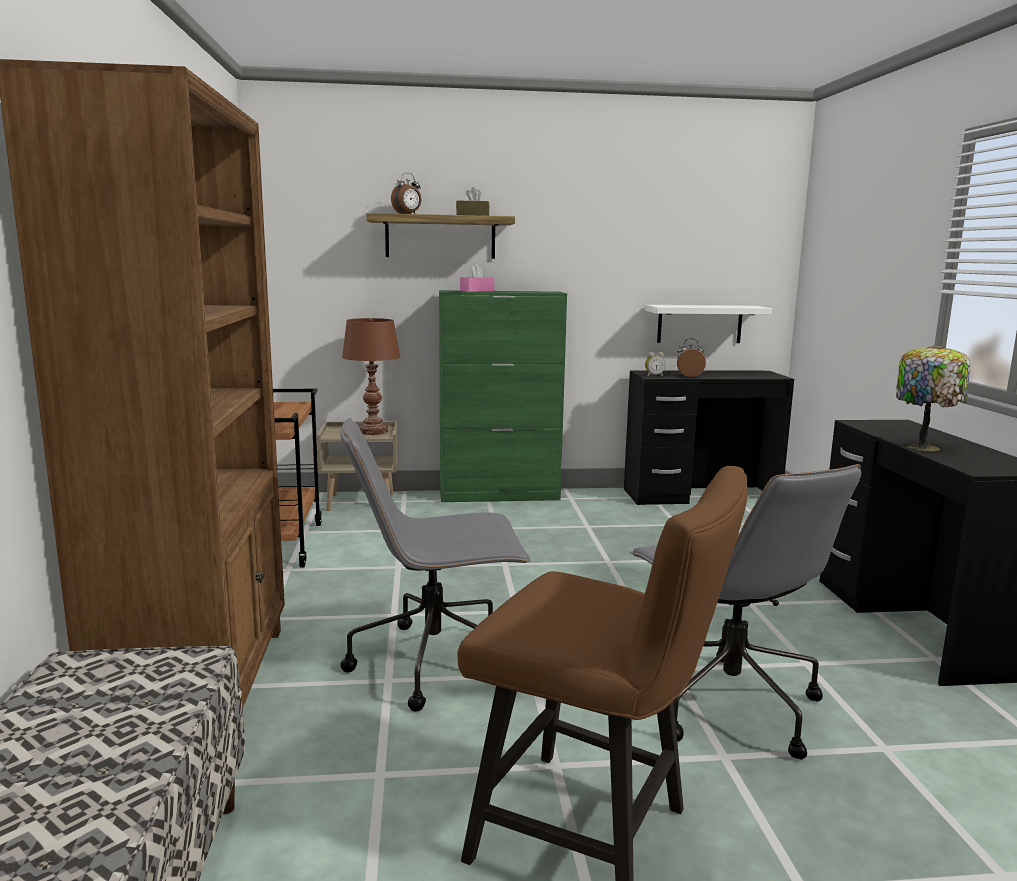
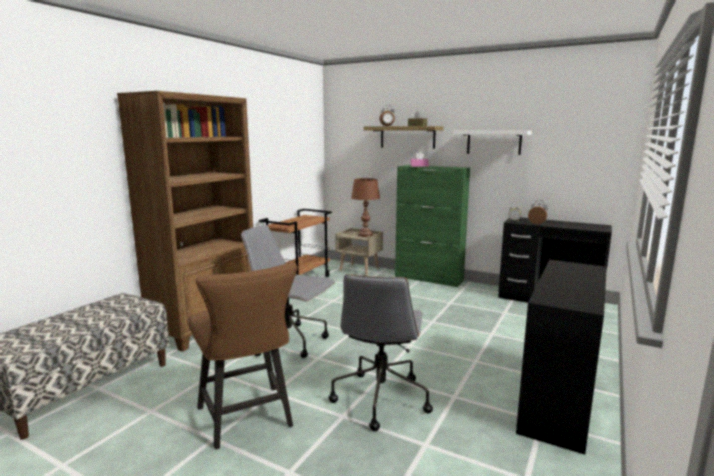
camera: 35 degrees right, 0 degrees up
(699, 324) = (560, 190): white shelf -> white shelf (493, 142)
(924, 447) = (554, 282): table lamp -> none

